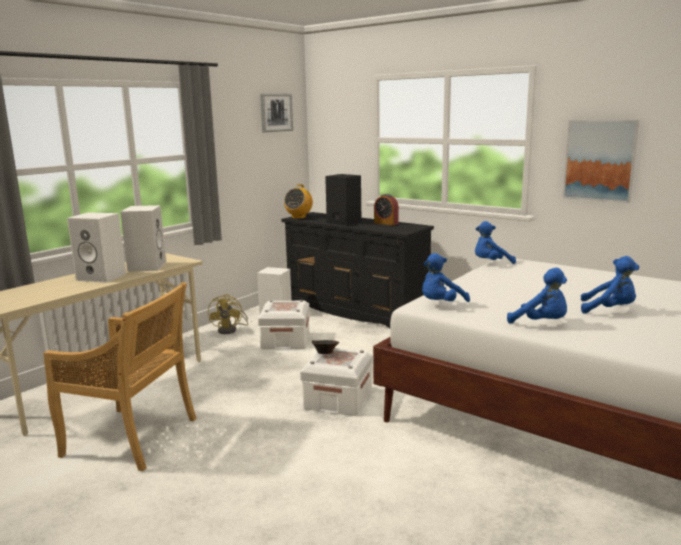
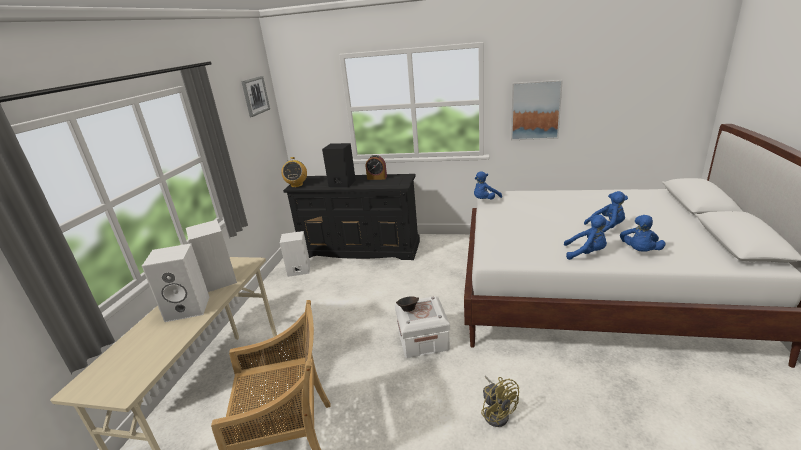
camera: 25 degrees left, 10 degrees up
(231, 330) = (275, 298): yellow fan -> yellow fan (497, 412)
(285, 341) = (332, 295): white storage box -> none
(441, 304) = (504, 253): blue plush toy -> blue plush toy (639, 251)

